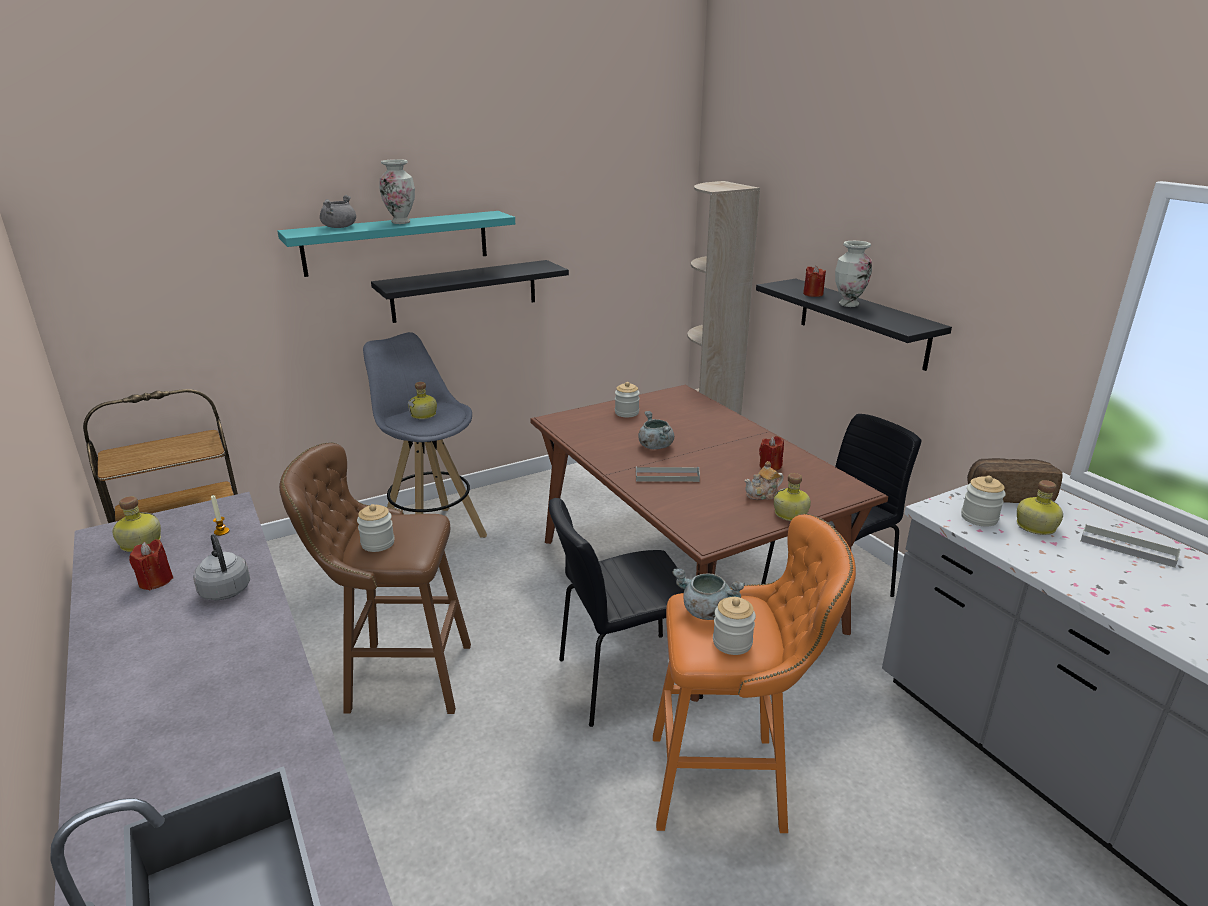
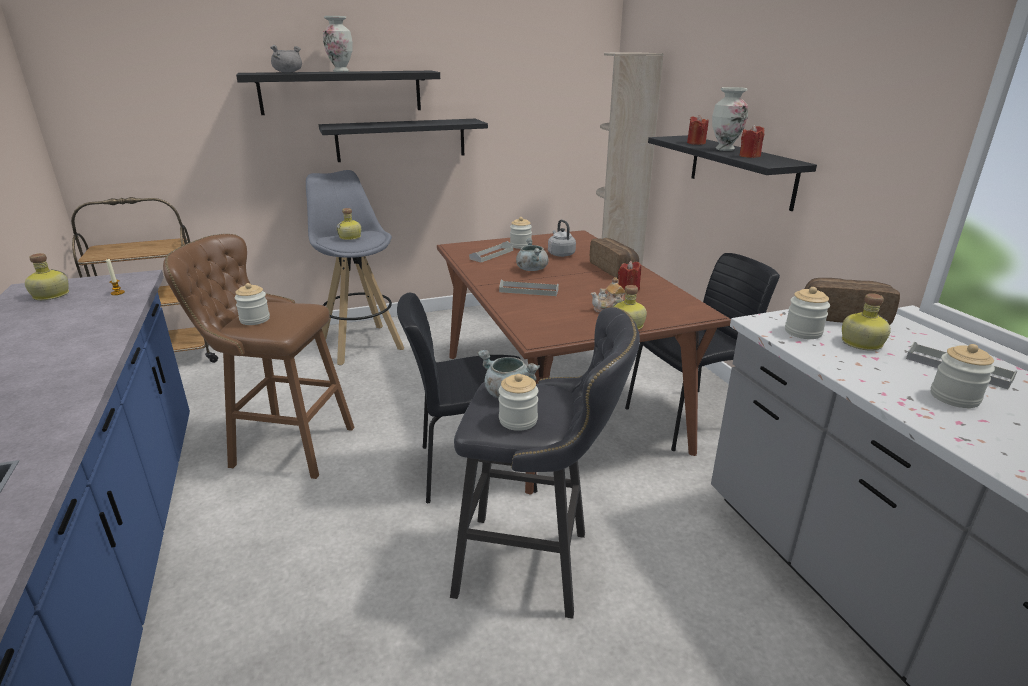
camera: 10 degrees right, 0 degrees up
(155, 581) = (39, 320): red candle -> red candle (749, 156)
(225, 589) = (86, 330): grey kettle -> grey kettle (560, 254)
(397, 243) = (341, 92): turquoise shelf -> black shelf
(601, 428) = (491, 254): none -> grey tray
(736, 781) = (540, 566): orange stool -> black stool
(744, 439) = (615, 269): none -> bread
(1135, 582) = (954, 397): none -> jar

